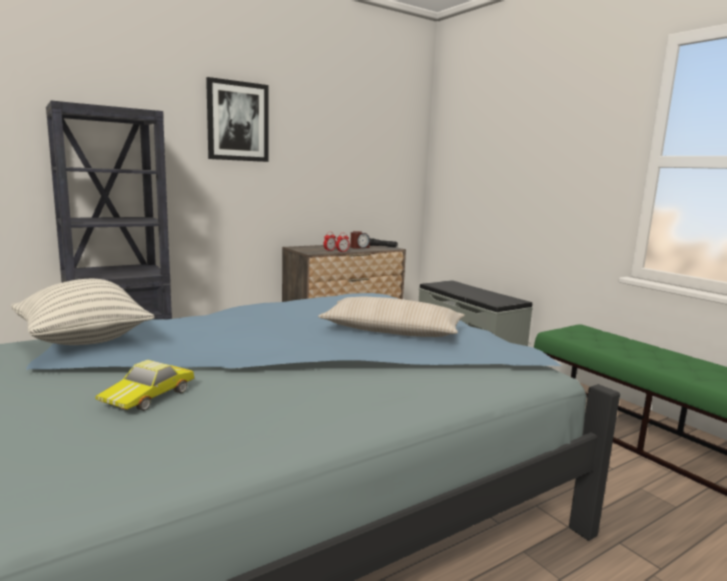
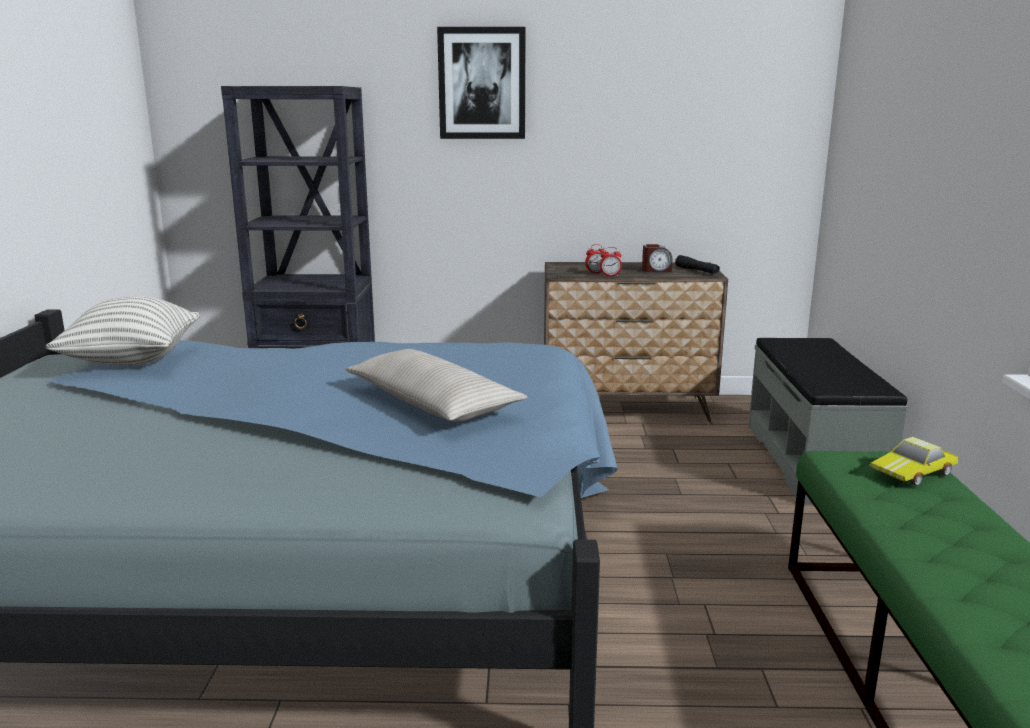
camera: 35 degrees right, 5 degrees up
(150, 396) = (81, 426): toy car -> toy car (914, 473)

